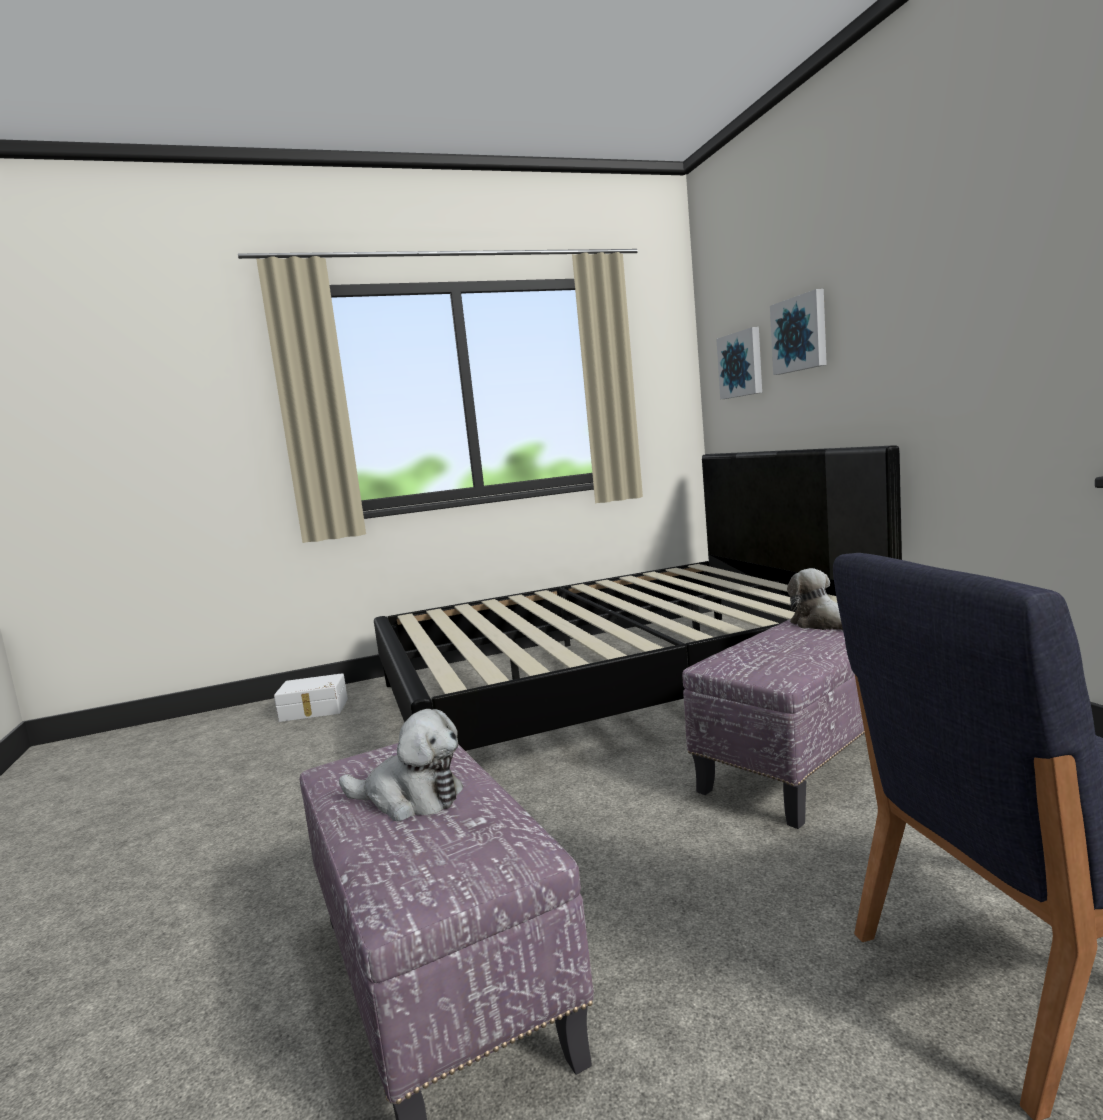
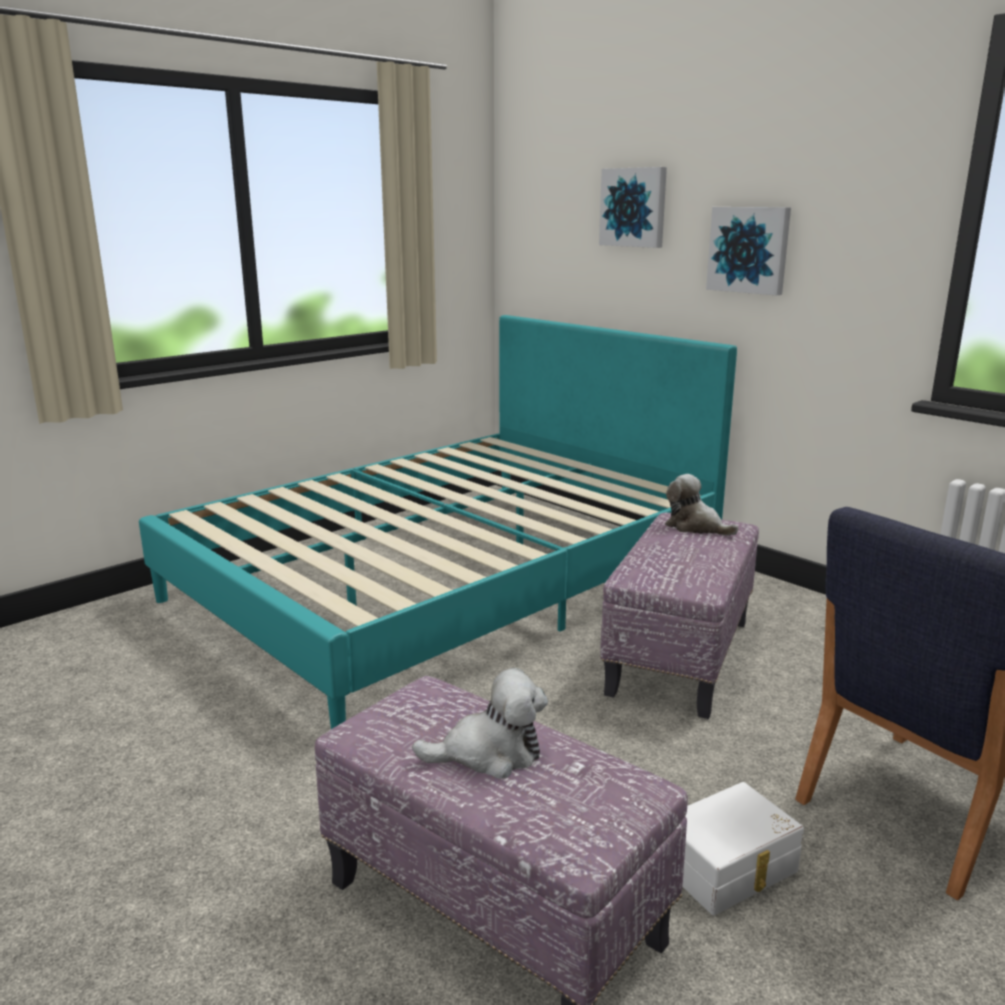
camera: 25 degrees left, 10 degrees up
(314, 710) = (77, 643): white storage box -> white storage box (729, 868)
(618, 683) = (449, 581): black bed -> turquoise bed
(741, 364) = (555, 222): picture -> picture (749, 250)

